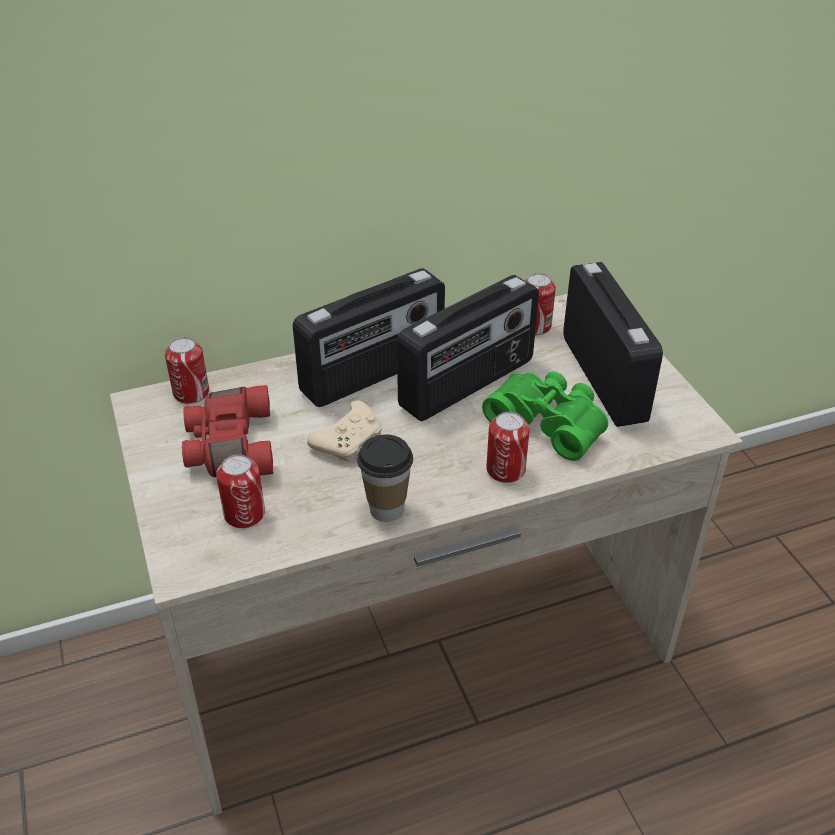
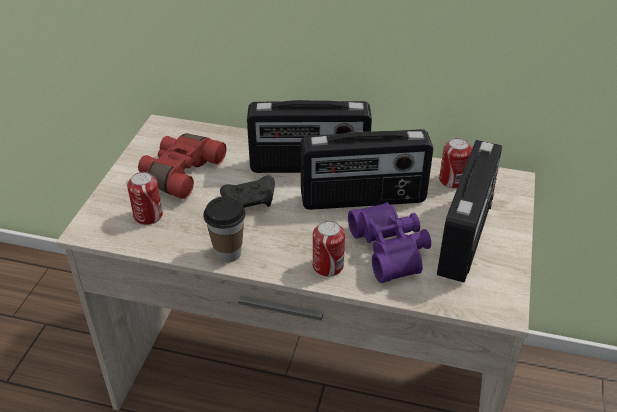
camera: 35 degrees right, 0 degrees up
(191, 393) = (192, 132): can -> none
(349, 440) = (251, 201): beige game controller -> black game controller
(549, 422) = (392, 249): green binoculars -> purple binoculars

